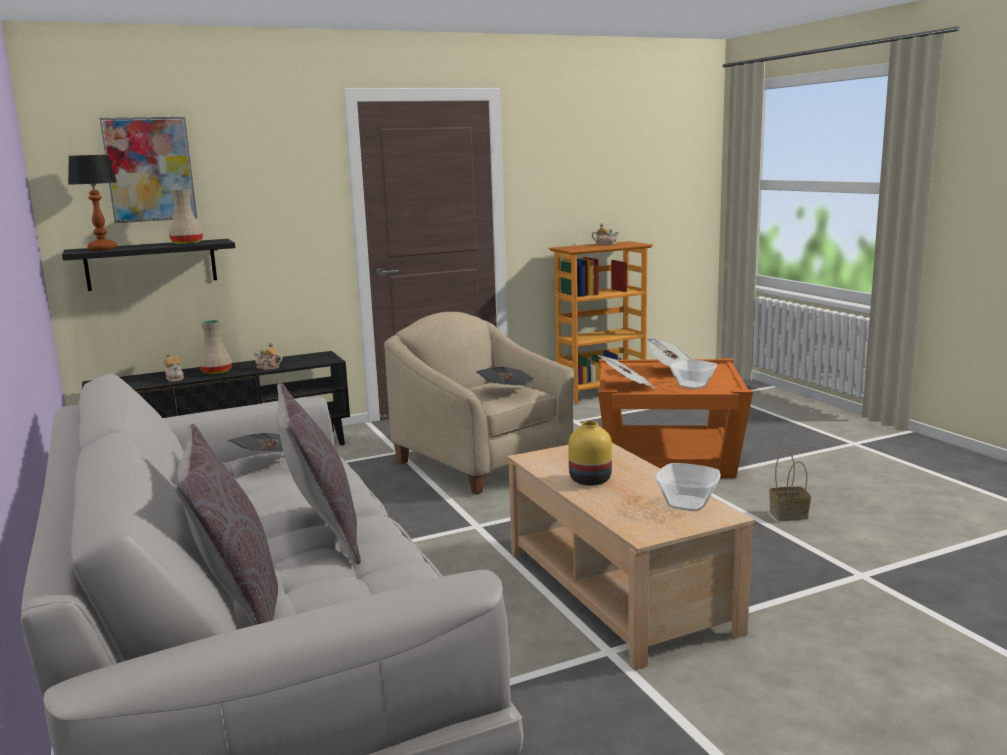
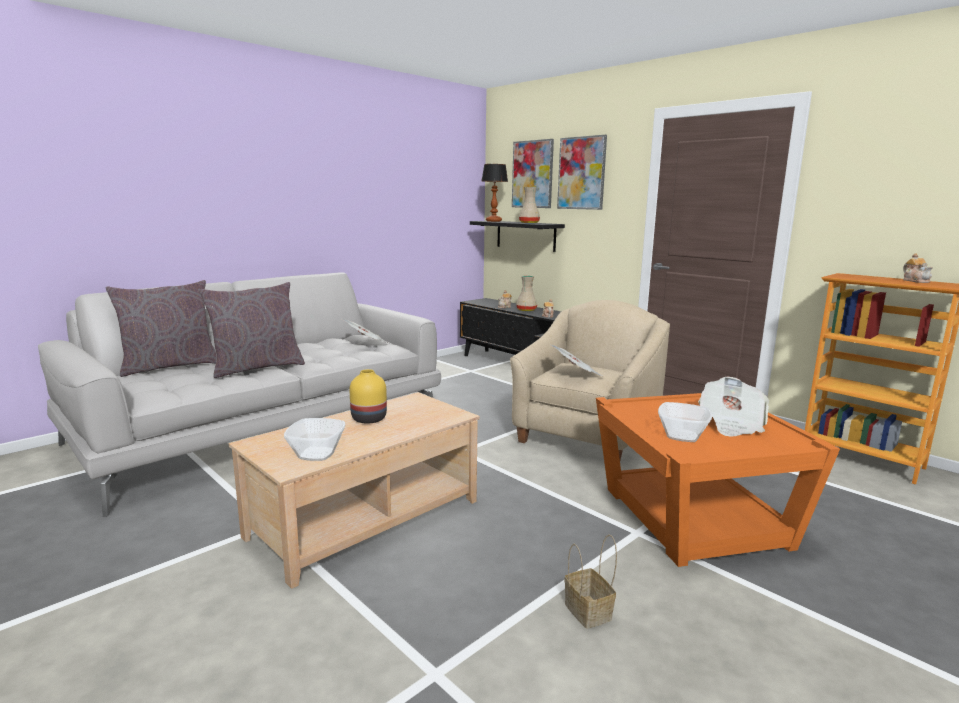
camera: 70 degrees right, 0 degrees up
(246, 166) = (581, 173): none -> picture
(627, 387) = (638, 409): newspaper -> none

